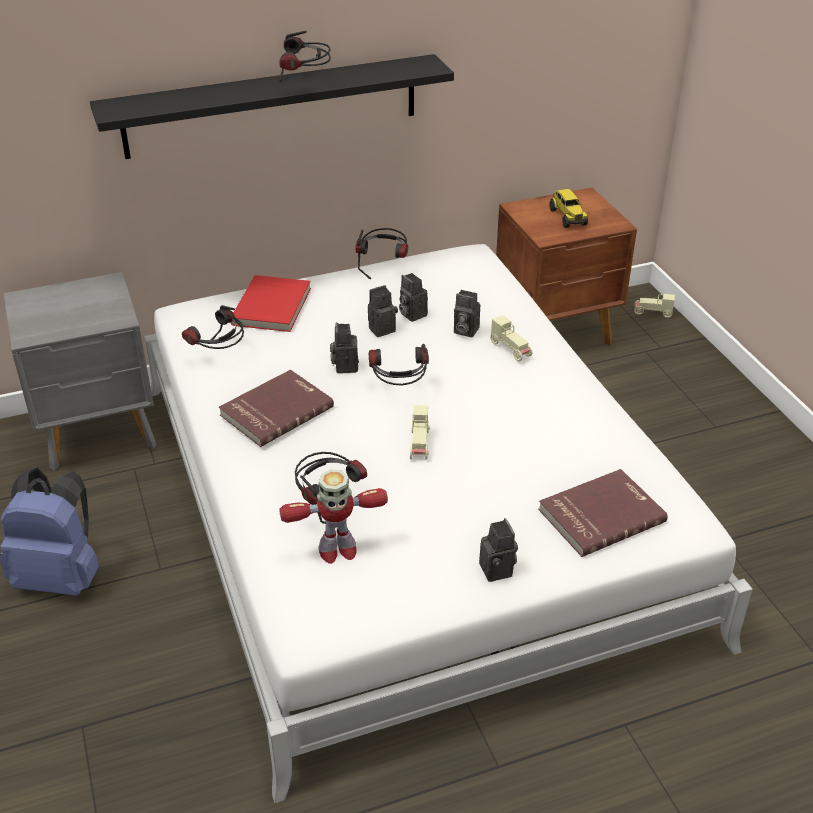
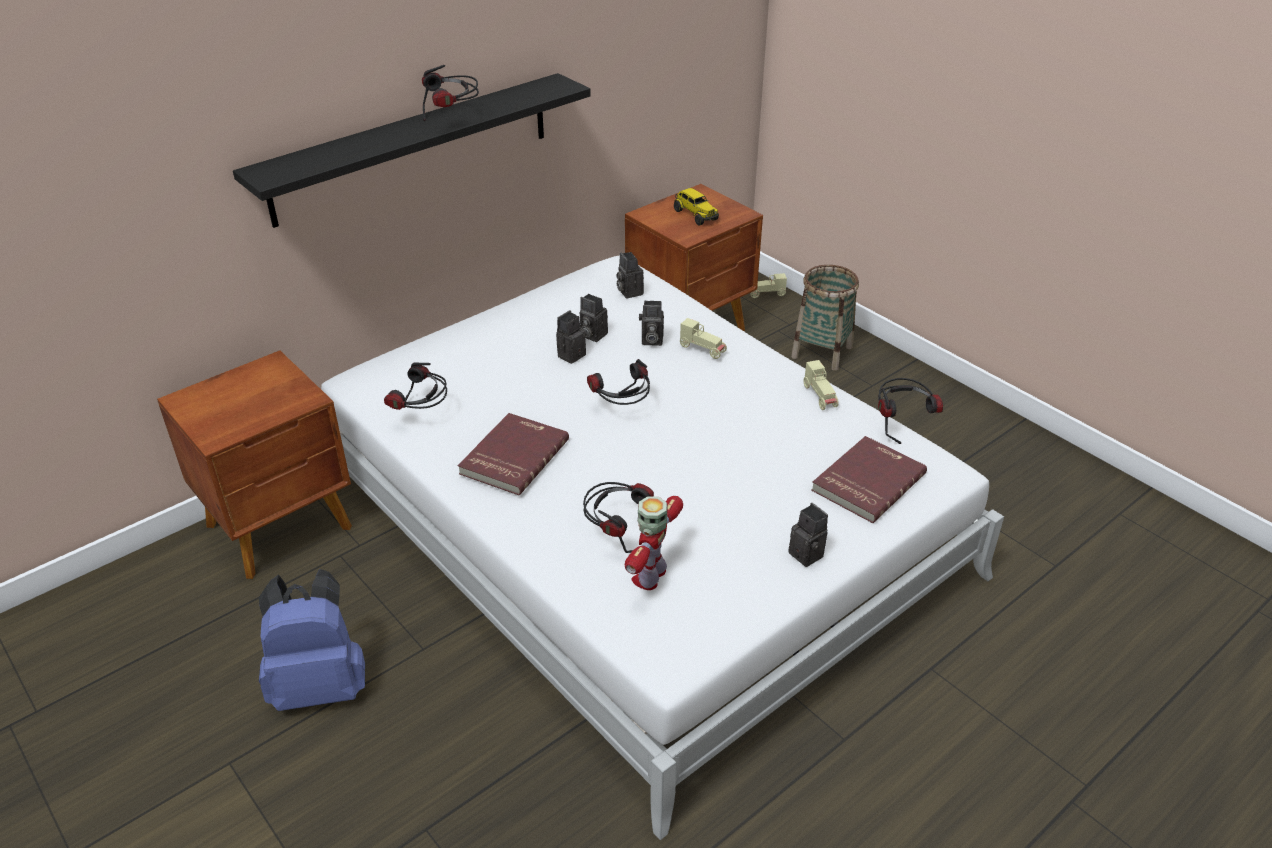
camera: 20 degrees left, 0 degrees up
(100, 432) = (282, 527): grey nightstand -> brown nightstand
(273, 307) = (448, 355): red book -> none
(337, 550) = (651, 575): toy robot -> toy robot turned 150 degrees clockwise
(345, 365) = (555, 398): camera -> camera (629, 291)
(384, 268) = (539, 296): headphones -> headphones (901, 425)
(420, 444) = (671, 456): beige toy car -> beige toy car (820, 396)
(680, 382) = (822, 352): none -> basket

